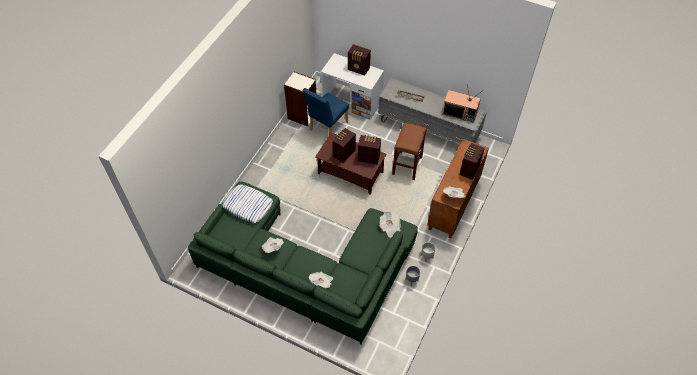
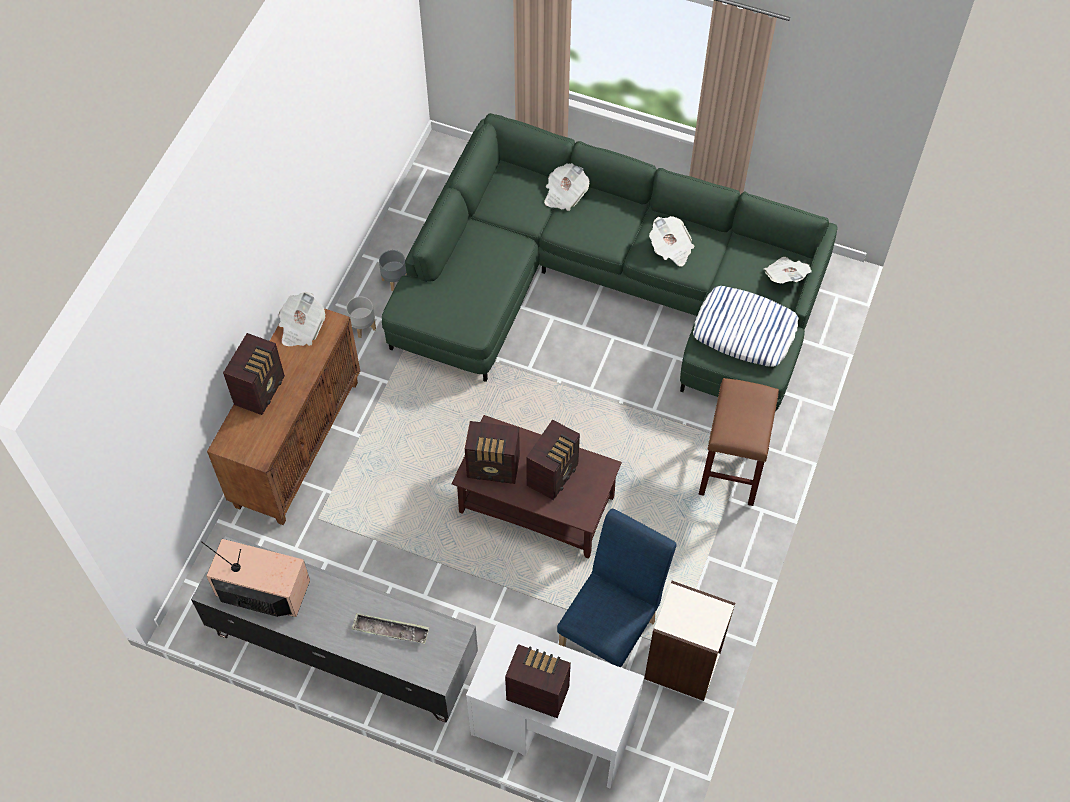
camera: 175 degrees right, 5 degrees up
(390, 227) = (439, 306): newspaper -> newspaper (785, 277)
(407, 165) = (402, 536): brown stool -> brown stool (732, 470)

